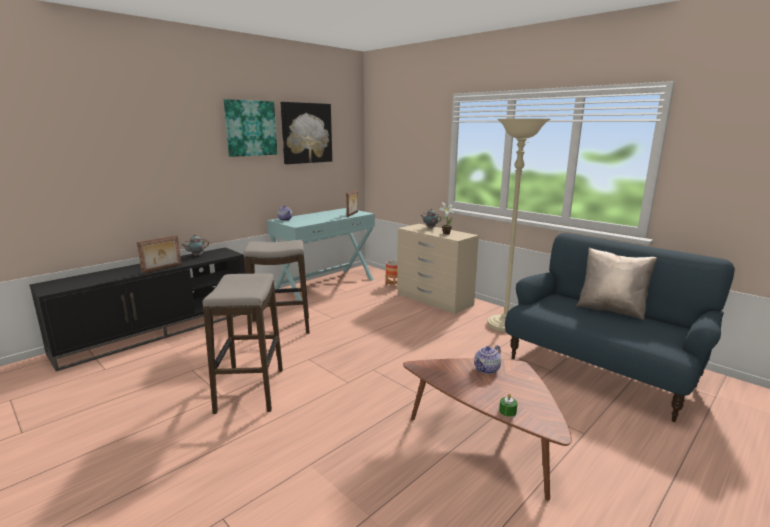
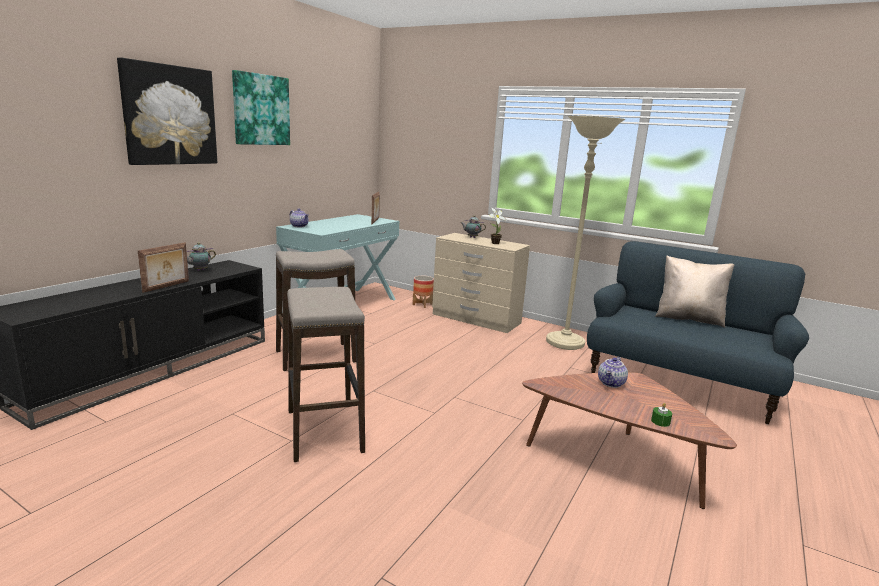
camera: 15 degrees left, 0 degrees up
(306, 133) = (320, 121): picture -> picture (169, 115)

